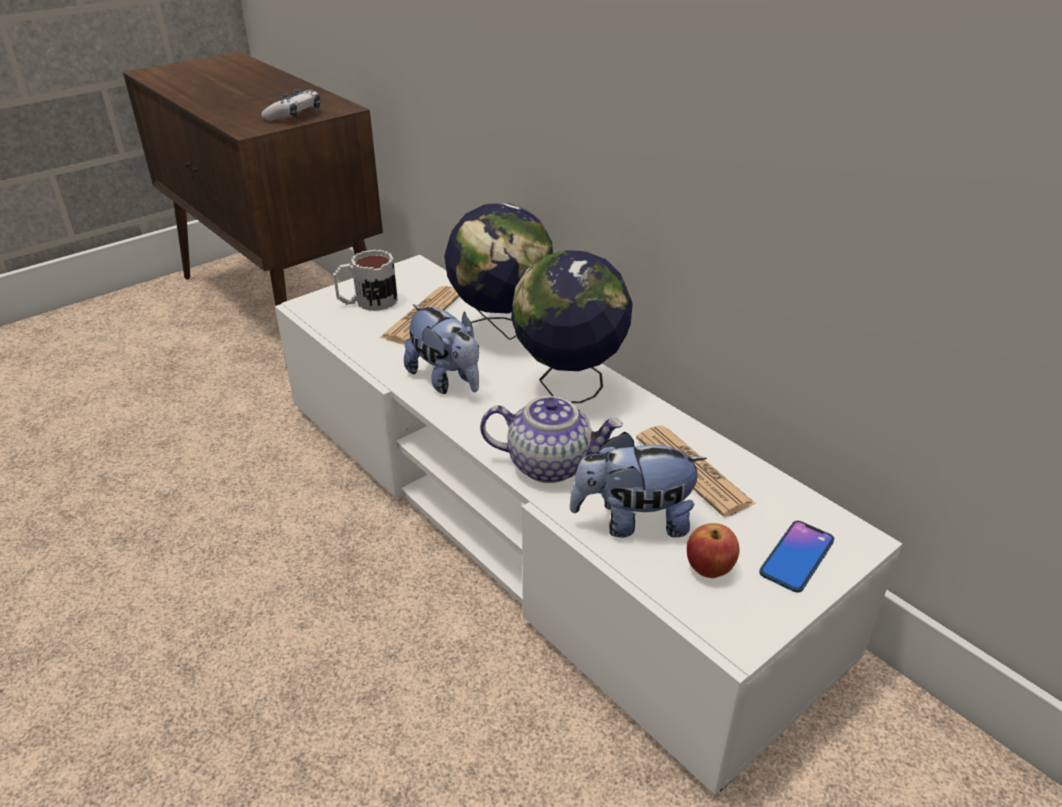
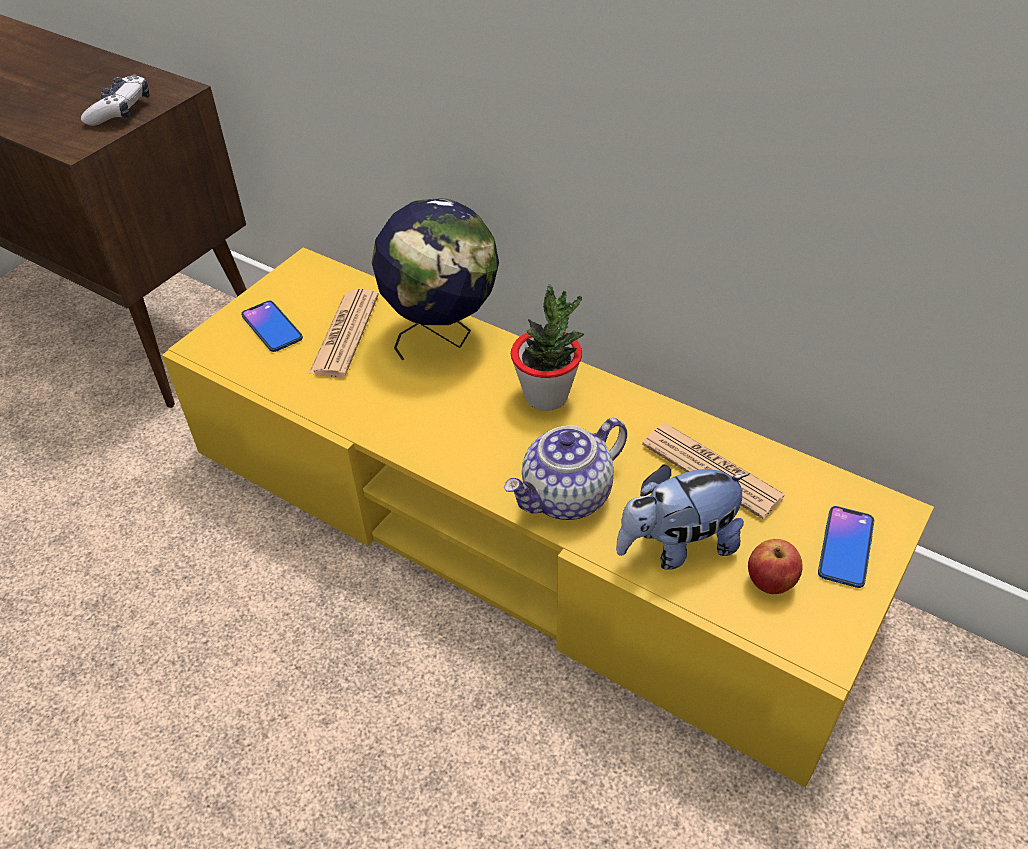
camera: 15 degrees left, 10 degrees up
(367, 302) = (272, 327): mug -> phone
(446, 380) = (410, 415): plush toy -> none
(531, 515) = (517, 528): white tv stand -> yellow tv stand
(550, 464) = (567, 497): teapot -> teapot turned 150 degrees clockwise
(569, 388) = (546, 396): globe -> potted plant

